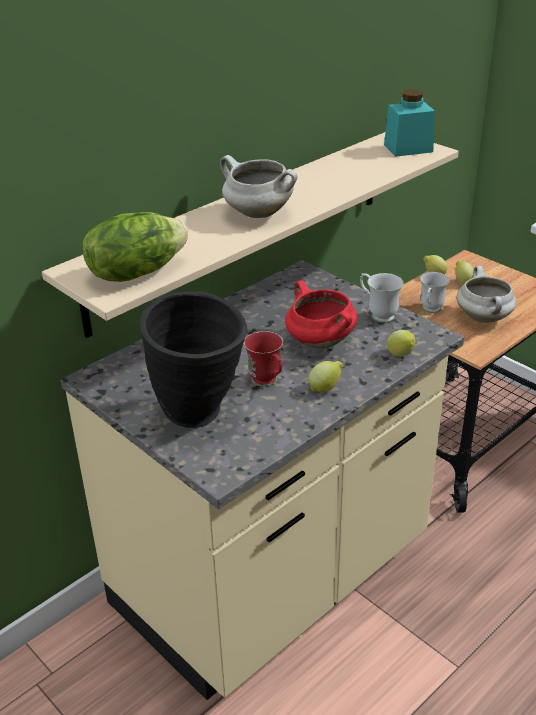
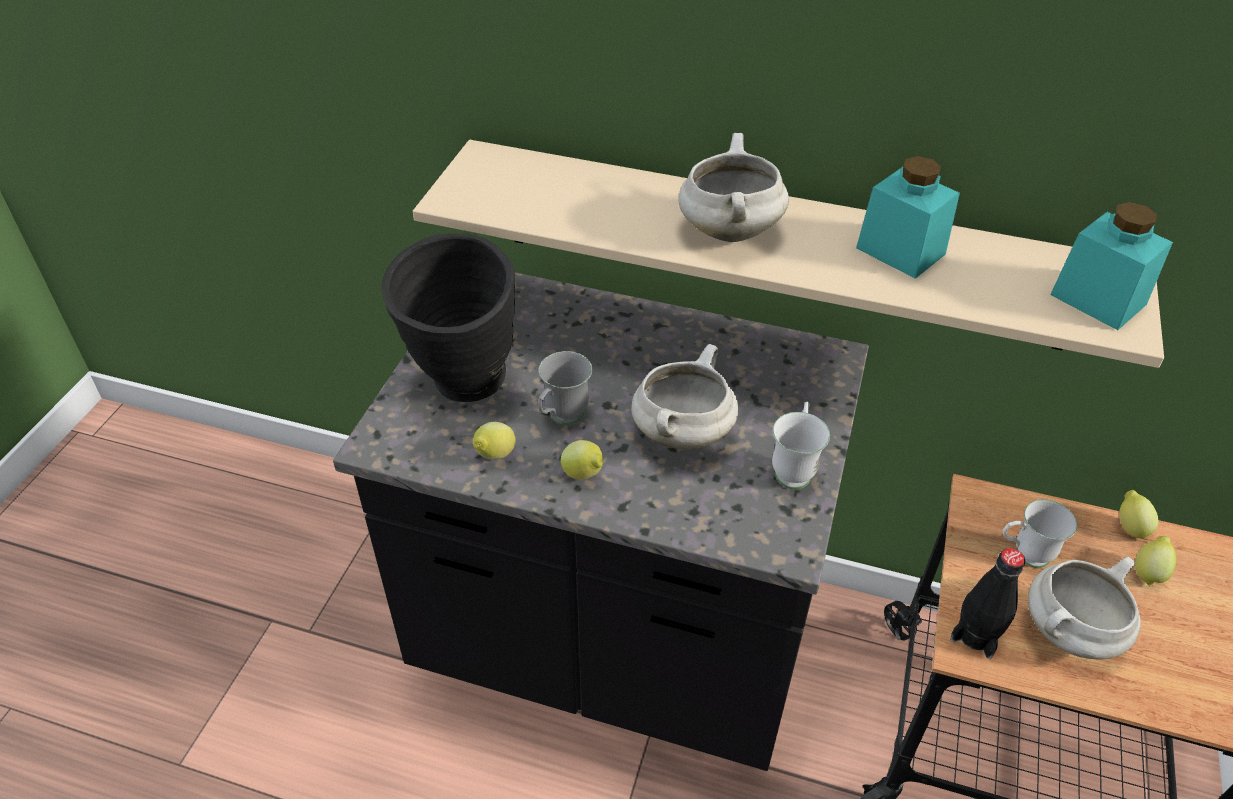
camera: 60 degrees right, 10 degrees up
(136, 272) = (508, 197): lettuce -> none
(267, 383) = (561, 419): red mug -> grey mug
(272, 578) = (613, 642): beige counter -> black counter
(319, 341) = (682, 432): red cooking pot -> white cooking pot
(326, 177) = (900, 251): none -> turquoise jar
(401, 356) = (711, 526): lemon -> lemon (494, 456)
(468, 345) = (976, 634): none -> black bottle

